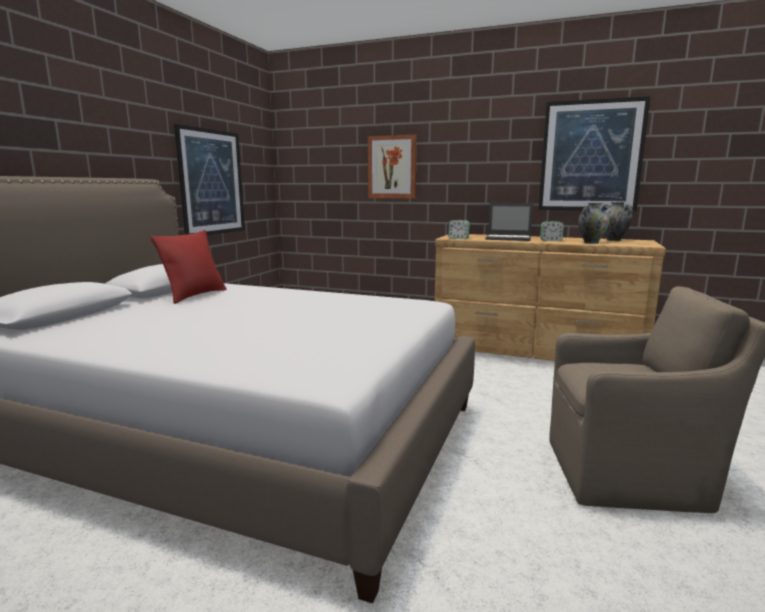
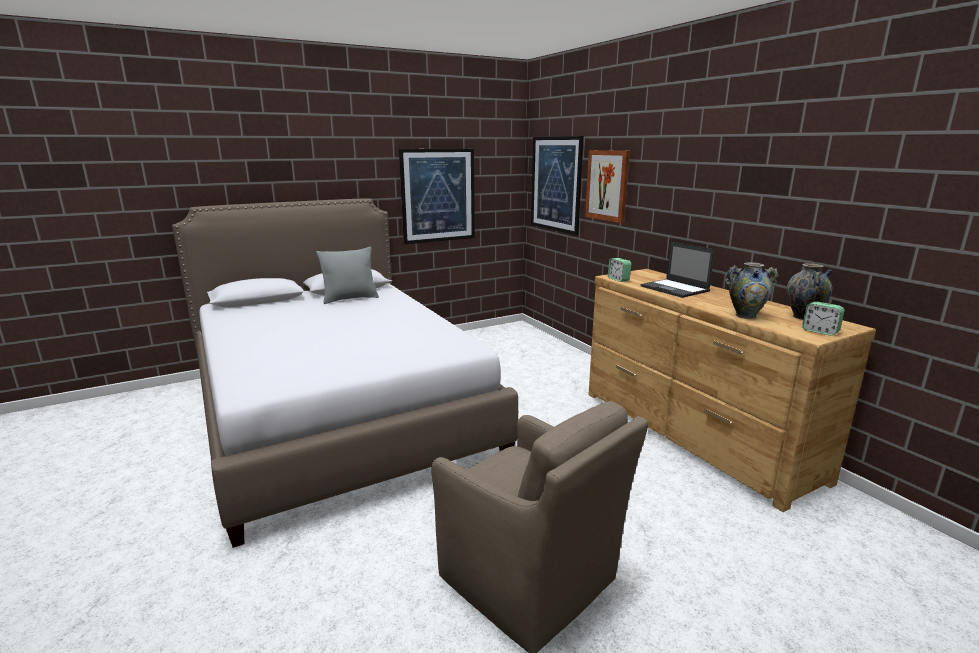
camera: 40 degrees right, 5 degrees up
(194, 295) = (350, 299): red pillow -> grey pillow
(551, 240) = (711, 301): alarm clock -> alarm clock (820, 331)
(591, 156) = (808, 193): picture -> picture (556, 184)

